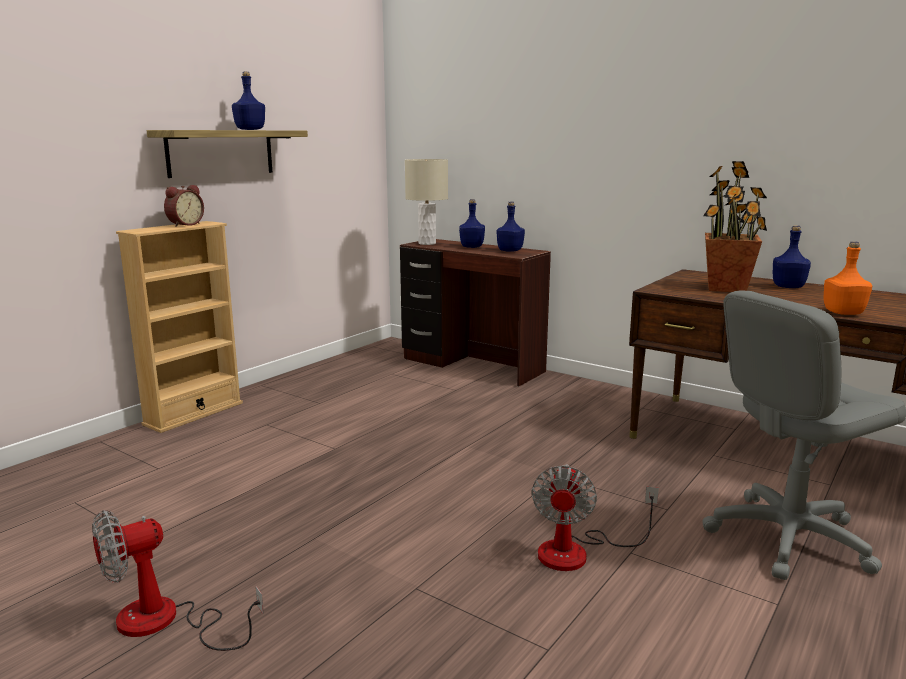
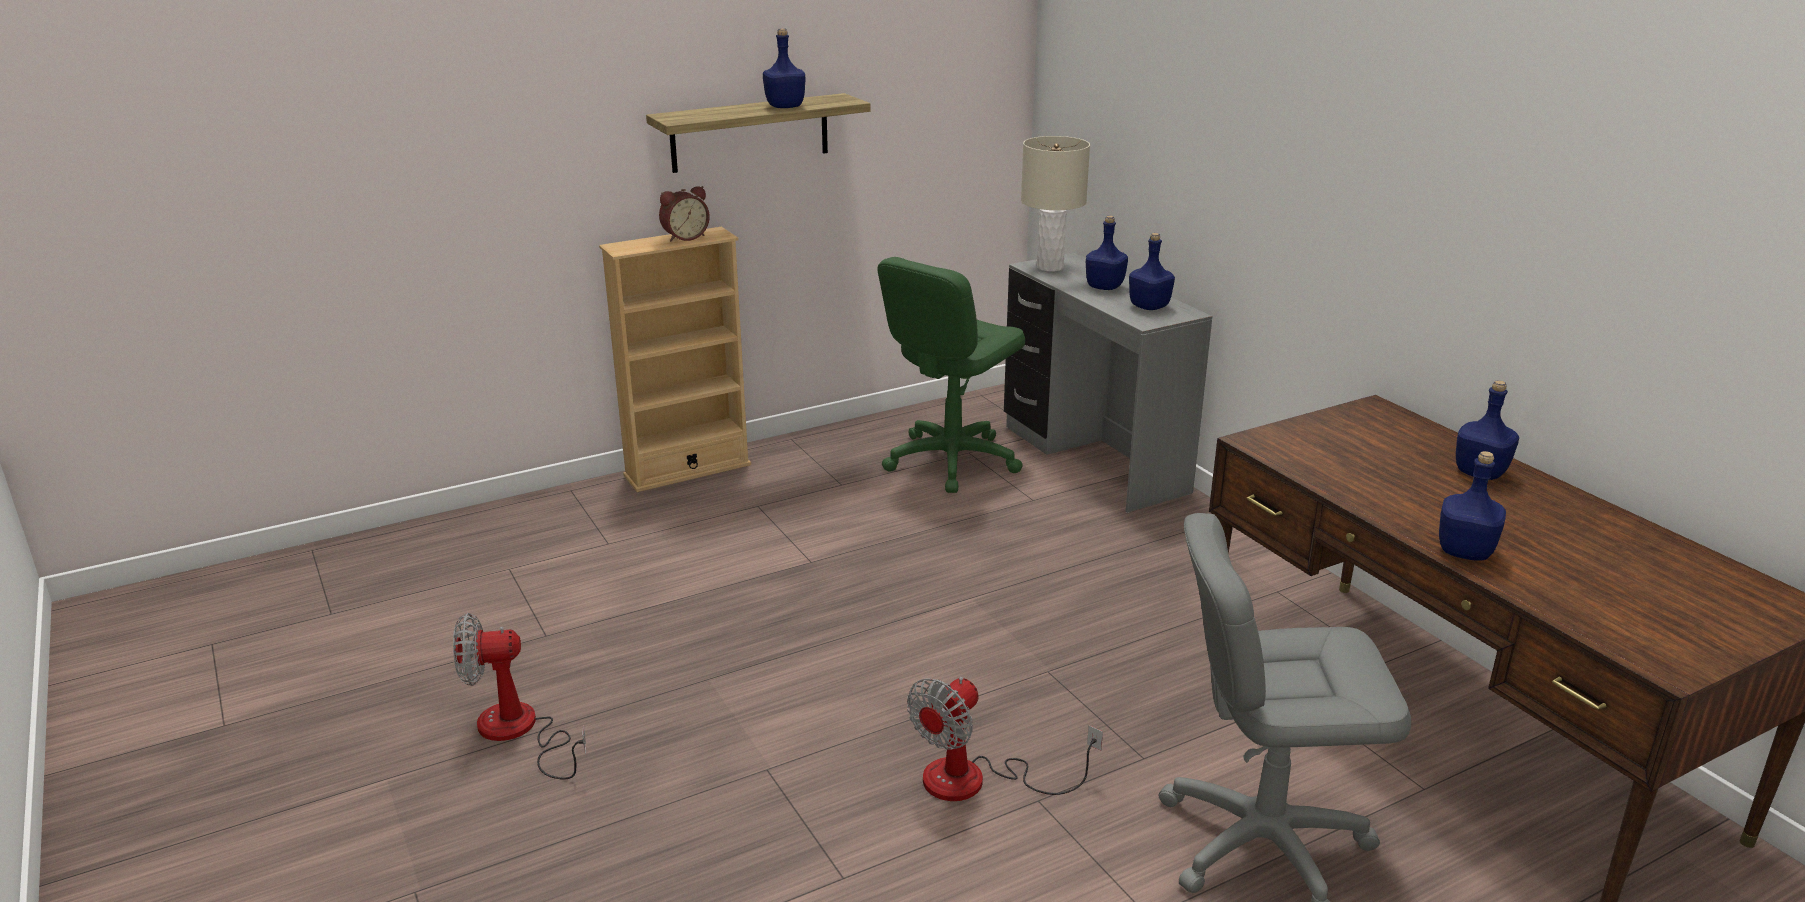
camera: 25 degrees right, 10 degrees up
(384, 379) = (951, 461): none -> green office chair
(471, 366) = (1092, 460): brown desk -> grey desk
(727, 288) = (1371, 458): potted plant -> none
(843, 313) = (1465, 552): orange bottle -> blue bottle

